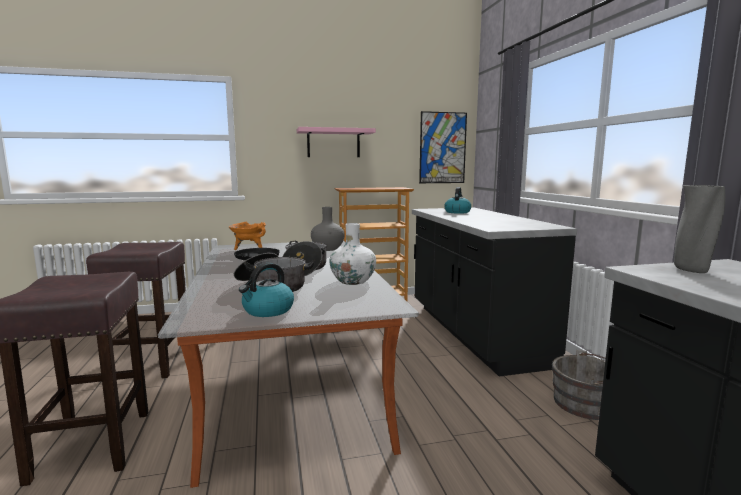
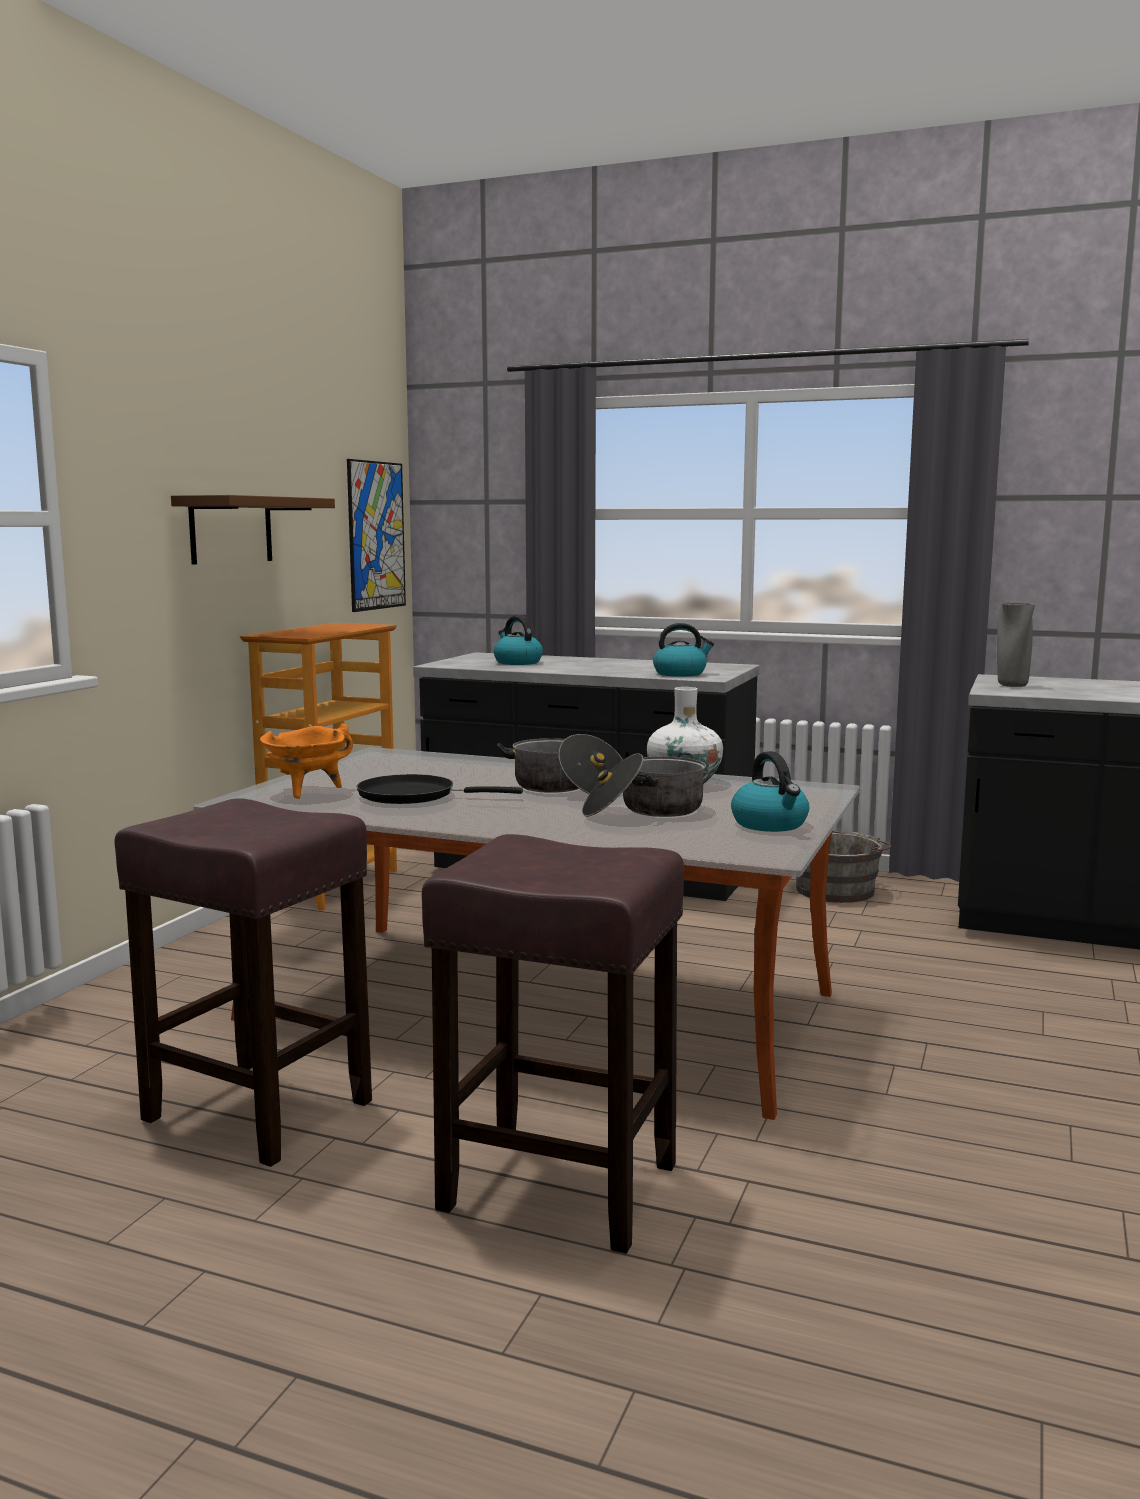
camera: 55 degrees left, 0 degrees up
(327, 249) = (432, 762): grey vase -> none
(333, 143) = (231, 530): pink shelf -> brown shelf
(492, 225) = (680, 673): none -> kettle

